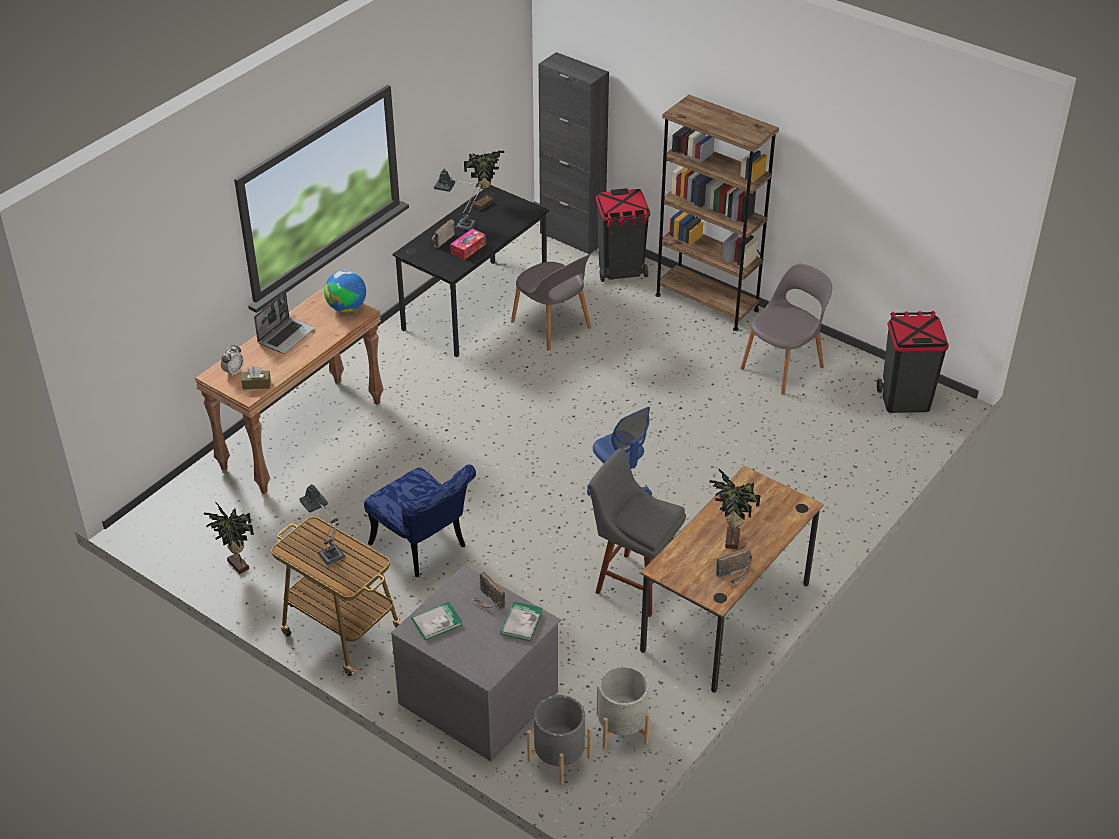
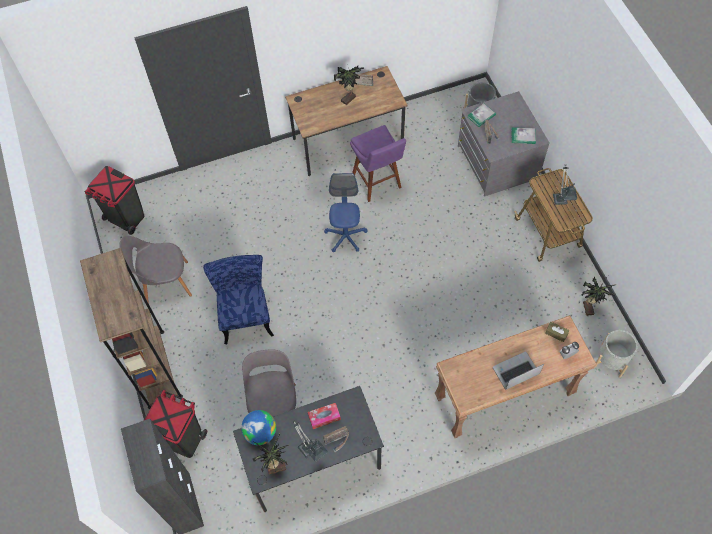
camera: 145 degrees left, 20 degrees up
(347, 307) = (458, 378): globe -> globe (260, 432)
(424, 549) = (475, 263): blue chair -> blue chair (245, 314)
(622, 728) = (440, 114): grey planter -> grey planter (611, 360)
(633, 583) = (377, 183): grey stool -> purple stool

